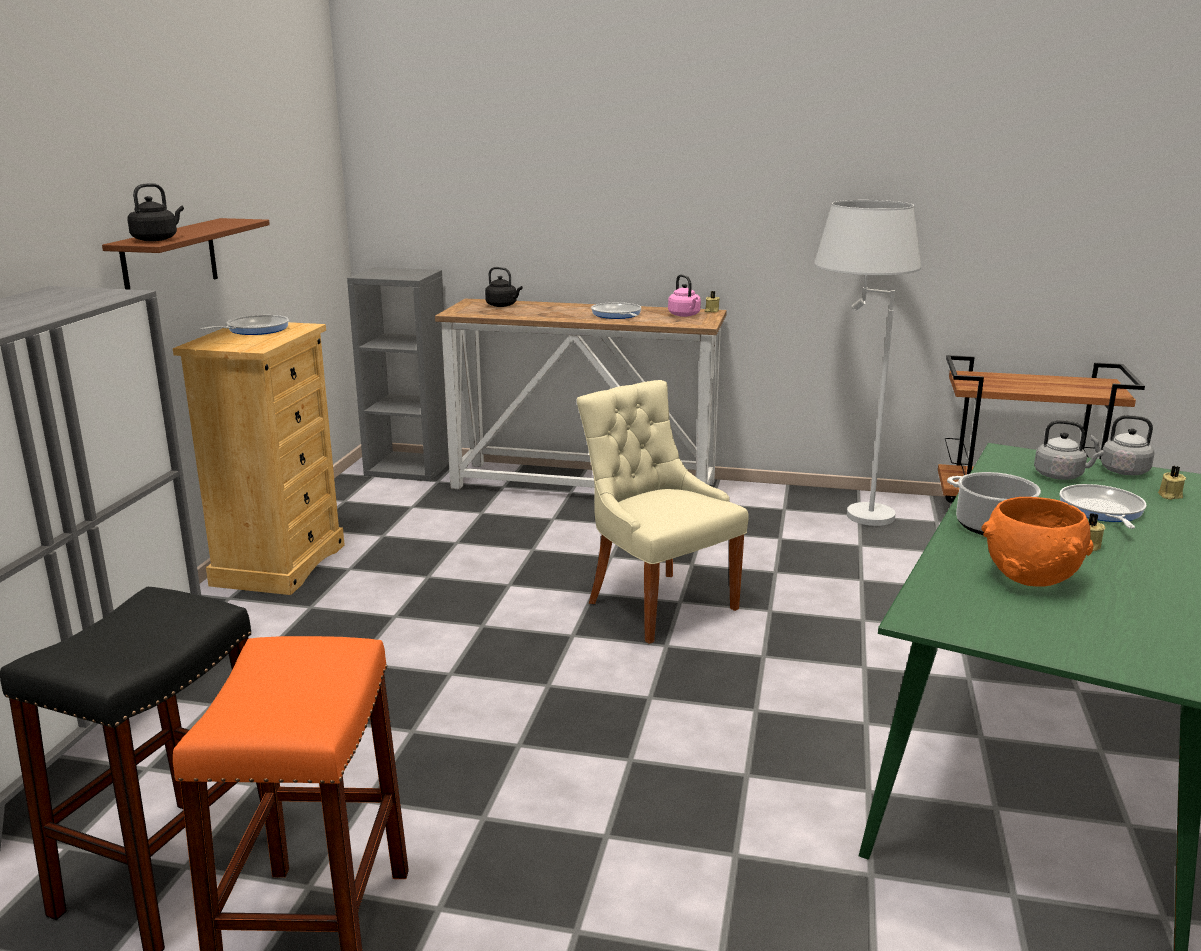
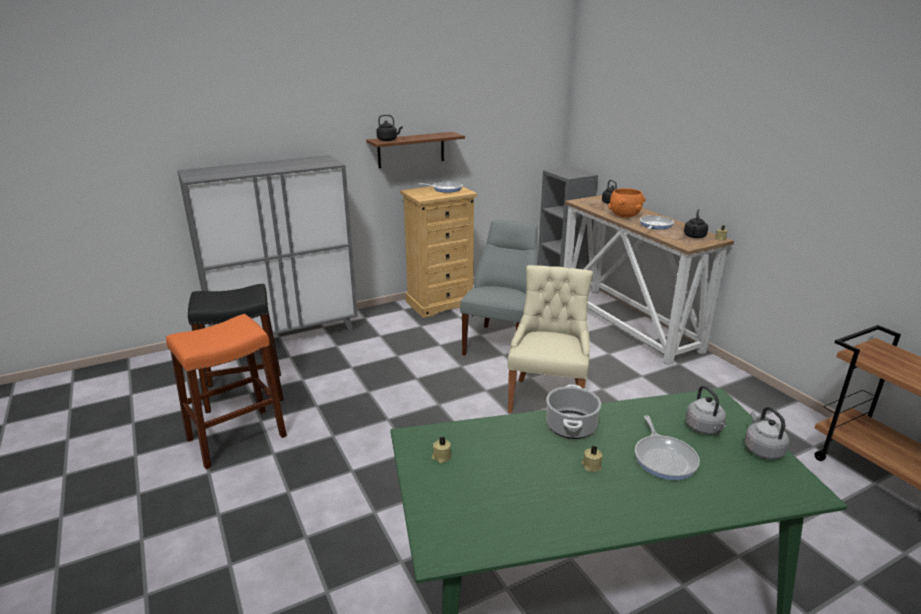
camera: 50 degrees right, 5 degrees up
(477, 572) = (501, 342): none -> grey chair
(685, 315) = (694, 237): pink kettle -> black kettle
(845, 510) = (758, 408): white floor lamp -> none
(1031, 578) = (511, 458): orange bowl -> orange bowl (625, 216)
(1101, 511) = (664, 458): frying pan -> frying pan turned 120 degrees clockwise
(1169, 495) = (745, 480): beige candle -> beige candle (441, 457)

